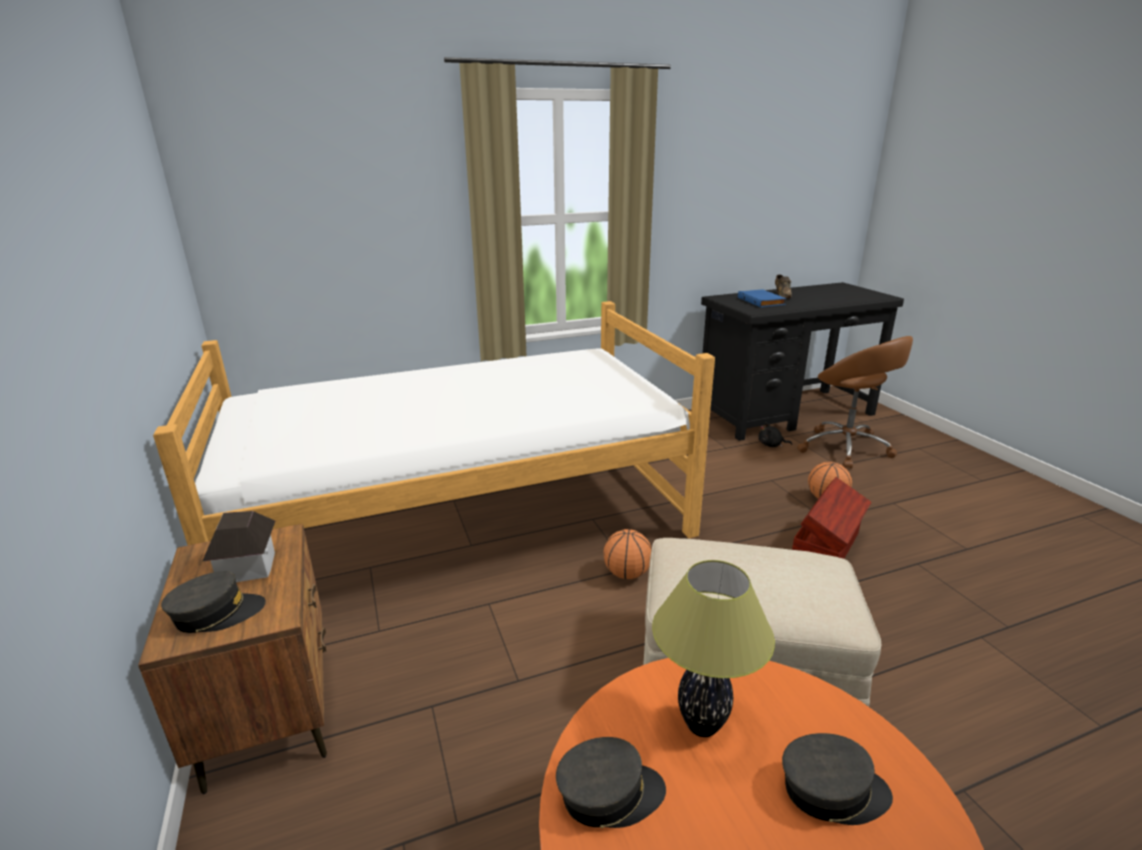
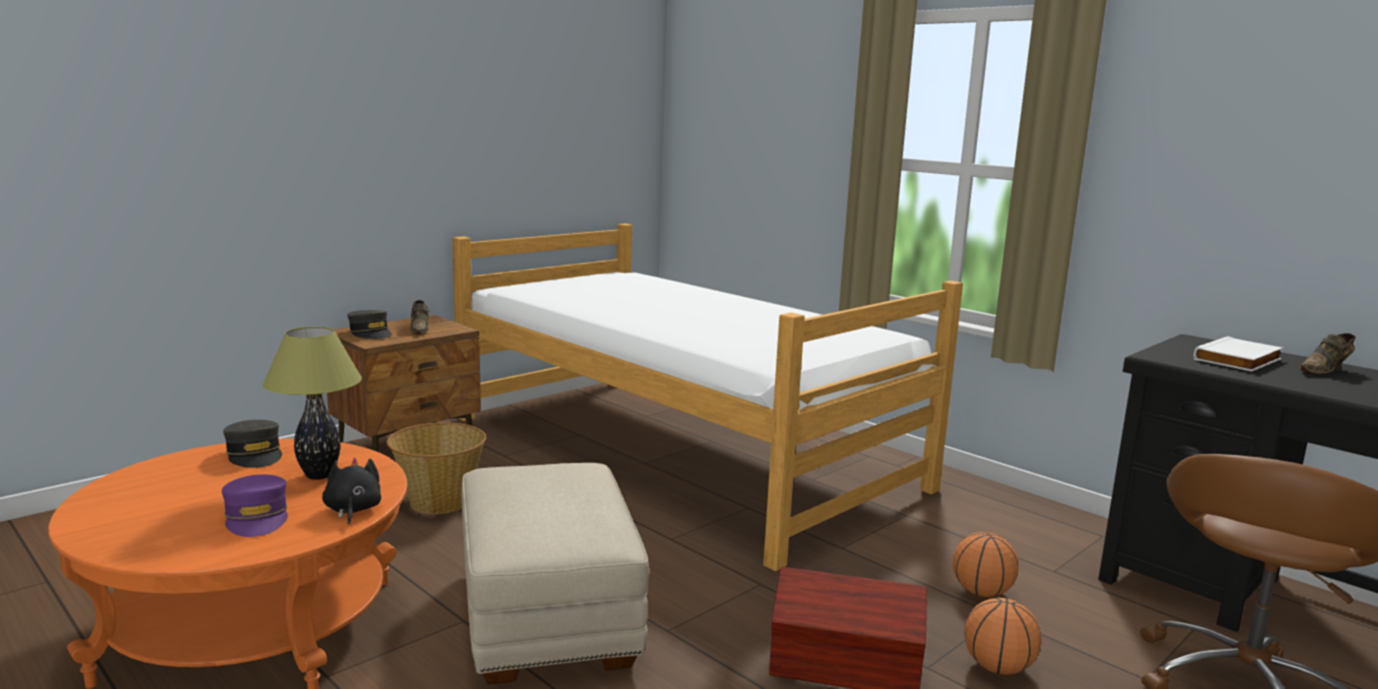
camera: 65 degrees right, 10 degrees down
(247, 567) = (420, 329): toy house -> brown shoe
(467, 704) = (439, 501): none -> basket
(627, 574) = (659, 539): basketball -> basketball (981, 592)
(762, 301) = (1239, 360): blue book -> white book
(771, 445) = (1128, 610): black plush toy -> black plush toy (352, 510)
(832, 791) = (257, 518): grey cap -> purple cap

